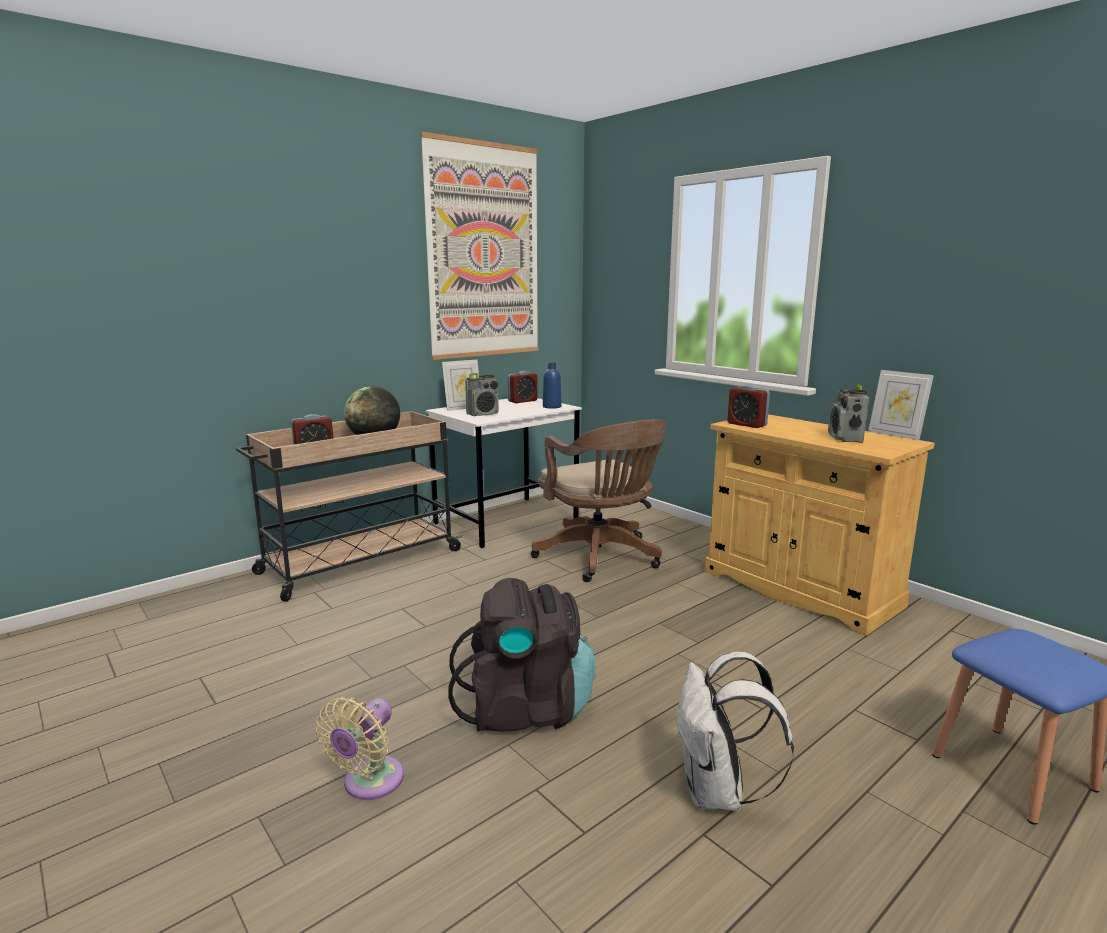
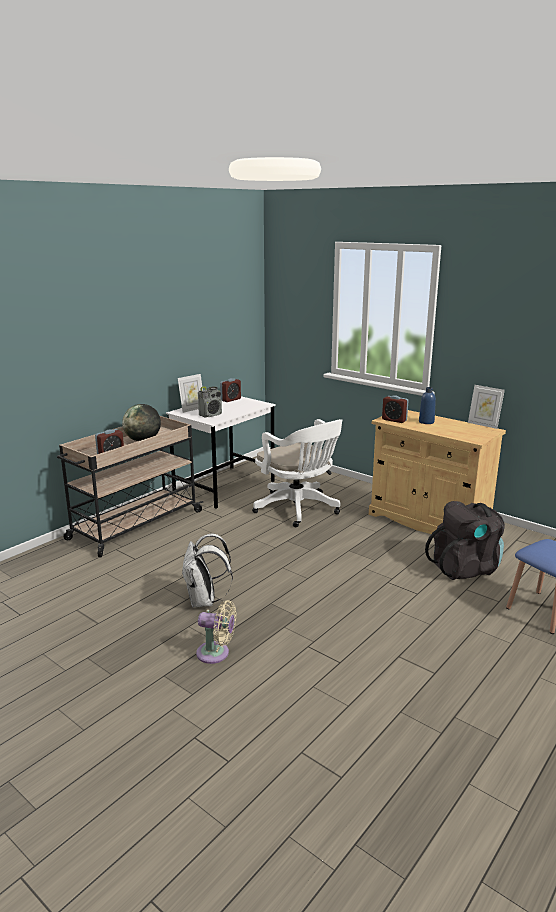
camera: 10 degrees left, 5 degrees up
(369, 783) = (216, 653): beige fan -> beige fan turned 90 degrees counterclockwise
(484, 252) = (200, 294): picture -> none
(526, 708) = (286, 607): black backpack -> black backpack (465, 568)
(552, 407) = (254, 405): blue bottle -> blue bottle (426, 422)
(601, 558) = (299, 509): brown office chair -> white office chair
(717, 792) = (401, 637): white backpack -> white backpack (204, 601)
(845, 438) = (455, 429): radio -> none

